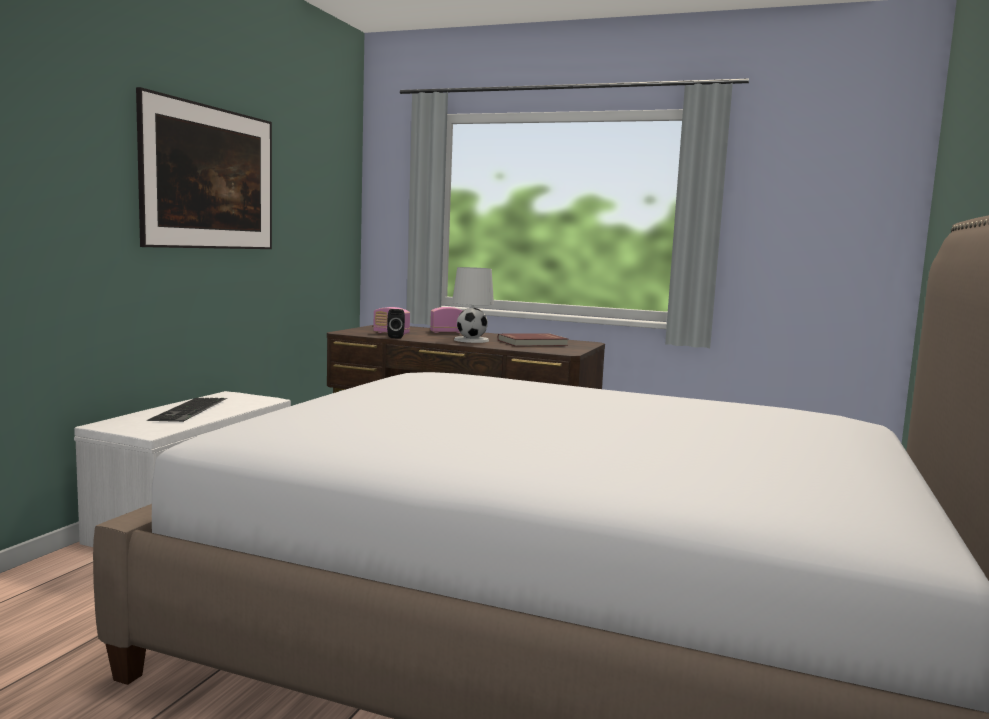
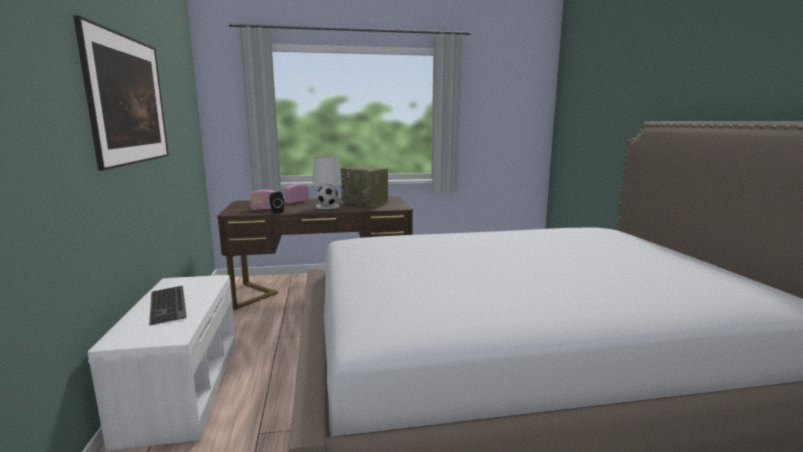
camera: 30 degrees left, 5 degrees up
(533, 343) = (366, 203): red book -> radio

